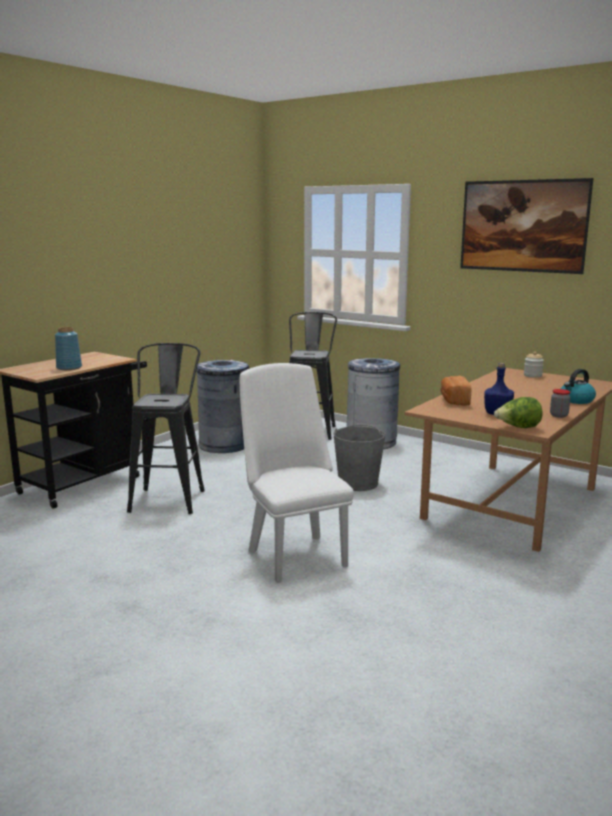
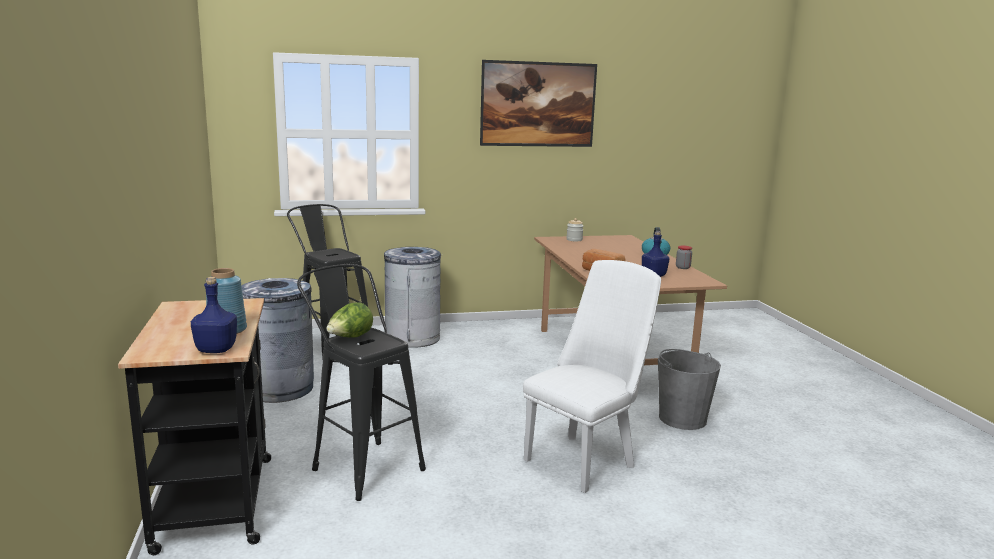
camera: 50 degrees left, 0 degrees up
(36, 374) = (216, 350): none -> blue bottle
(294, 554) = (584, 459): white chair -> white chair turned 120 degrees clockwise
(358, 483) = (488, 379): grey bucket -> grey bucket (682, 418)
(518, 428) = (695, 283): lettuce -> lettuce (350, 338)

